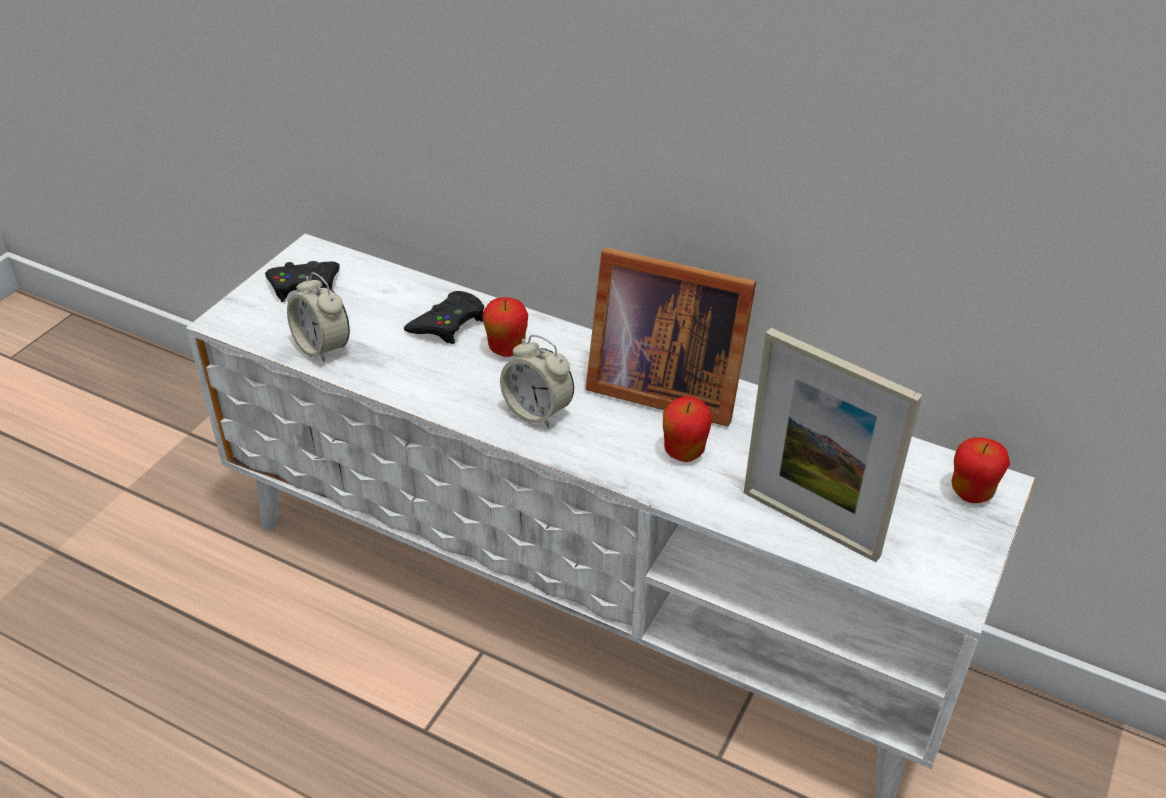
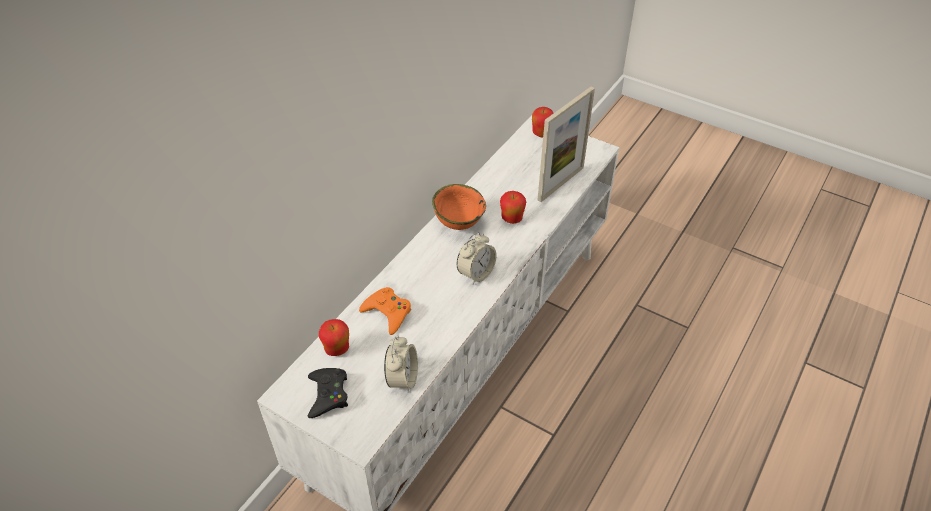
camera: 85 degrees left, 5 degrees up
(322, 347) = (402, 379): alarm clock -> alarm clock turned 45 degrees counterclockwise
(448, 323) = (388, 313): black game controller -> orange game controller
(507, 349) = (418, 285): apple -> apple (337, 349)
(661, 385) = (458, 223): picture frame -> orange bowl

